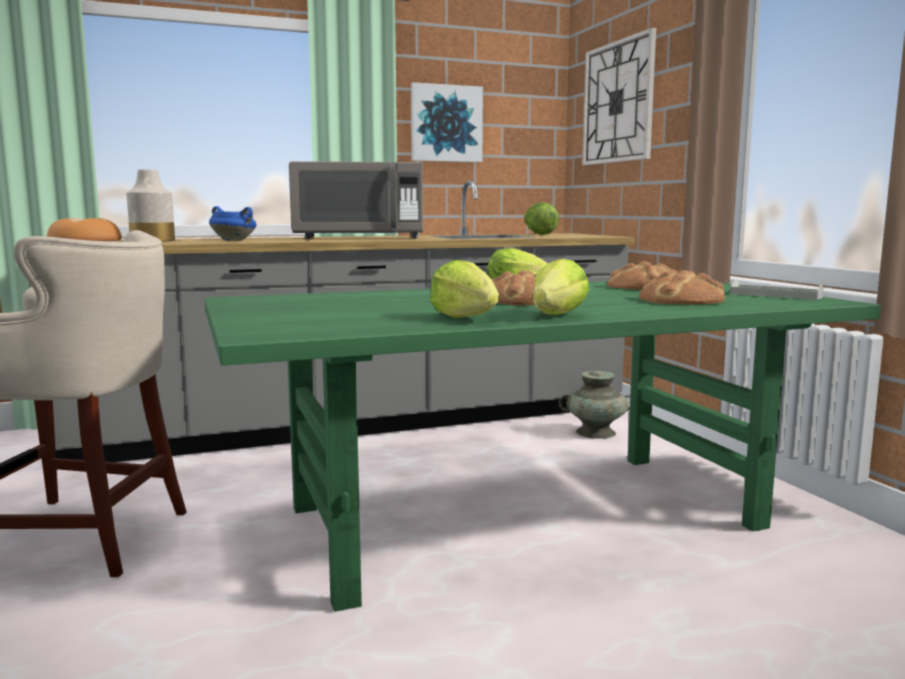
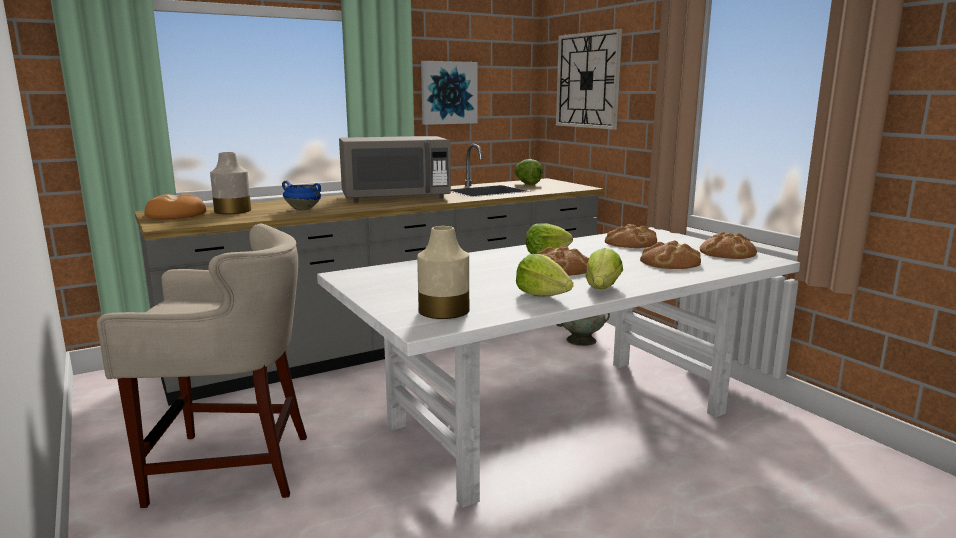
camera: 10 degrees left, 5 degrees up
(312, 324) = (443, 310): none -> beige vase
(527, 517) = (561, 418): green dining table -> white dining table
(775, 295) = (727, 252): grey tray -> bread

